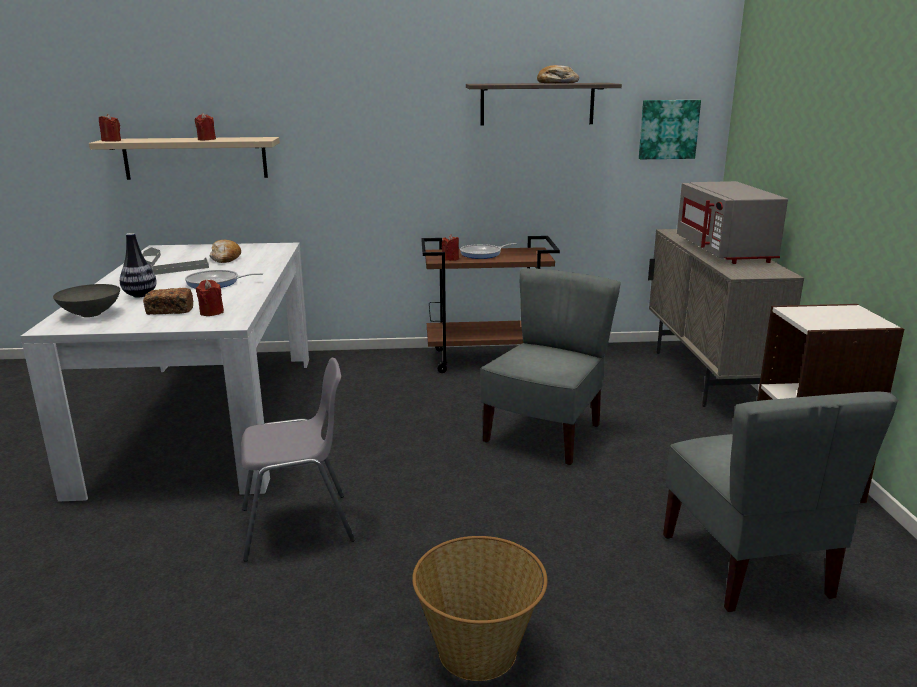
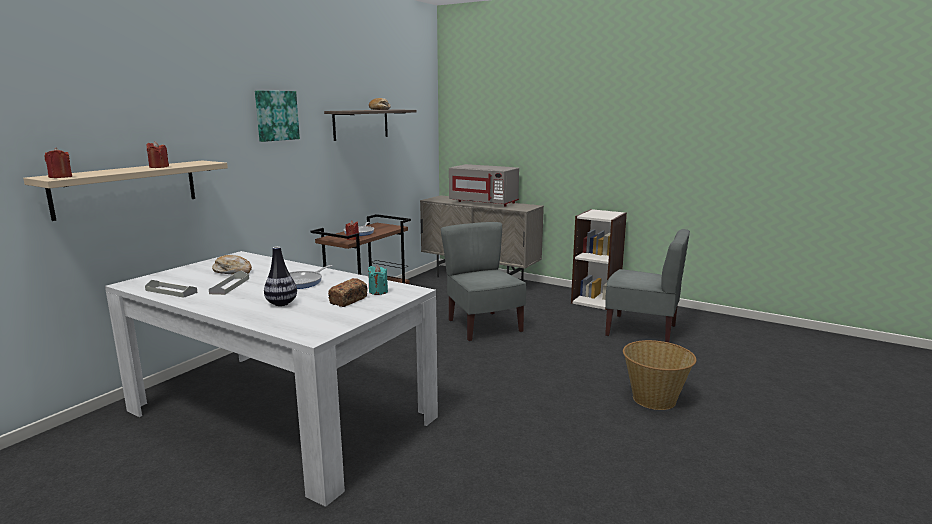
camera: 55 degrees left, 5 degrees down
(90, 314) = (301, 322): grey bowl -> none
(211, 312) = (378, 292): red candle -> turquoise candle
(298, 526) = (493, 415): grey chair -> none
(668, 129) = (417, 137): picture -> picture (276, 115)

